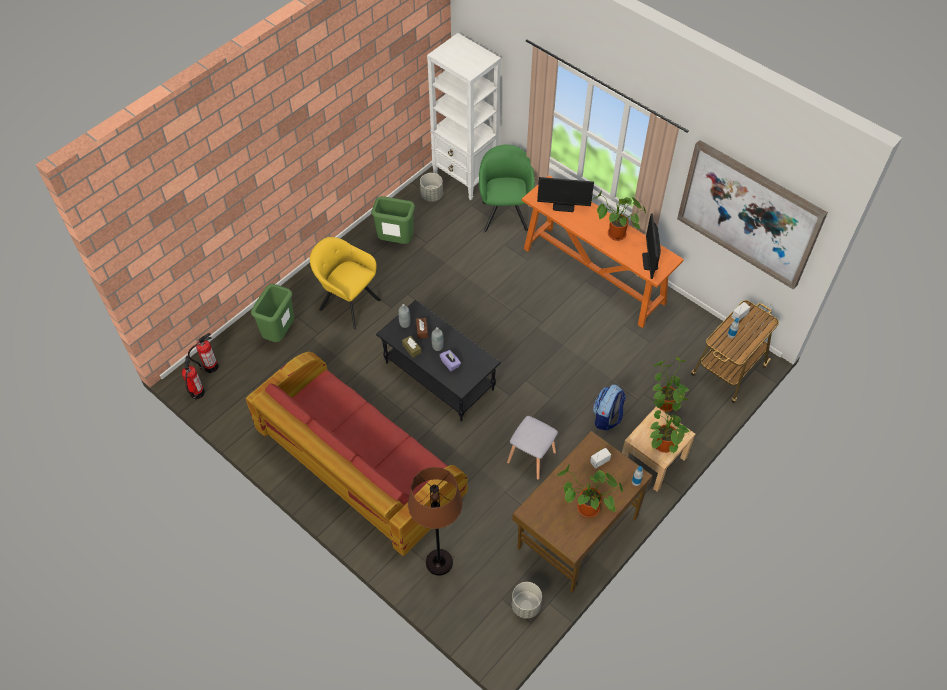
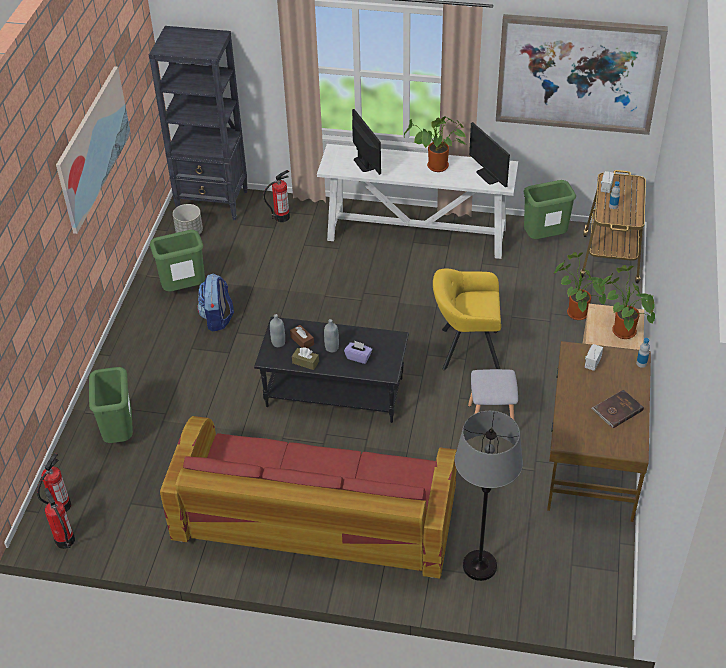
camera: 30 degrees left, 10 degrees down
(340, 119) = (94, 147): none -> picture
(348, 302) = (176, 369): yellow armchair -> yellow armchair (466, 349)
(439, 562) = (479, 566): brown floor lamp -> grey floor lamp
(465, 178) = (213, 203): white bookcase -> black bookcase
(505, 213) = (282, 217): green armchair -> fire extinguisher
(525, 606) = (600, 558): grey planter -> none
(563, 206) = (365, 163): monitor -> monitor turned 90 degrees counterclockwise
(586, 509) = (617, 410): potted plant -> brown book
(594, 276) = (417, 234): orange console table -> white console table
(607, 417) = (534, 350): backpack -> backpack (217, 319)
(690, 327) = (544, 238): none -> green trash can

